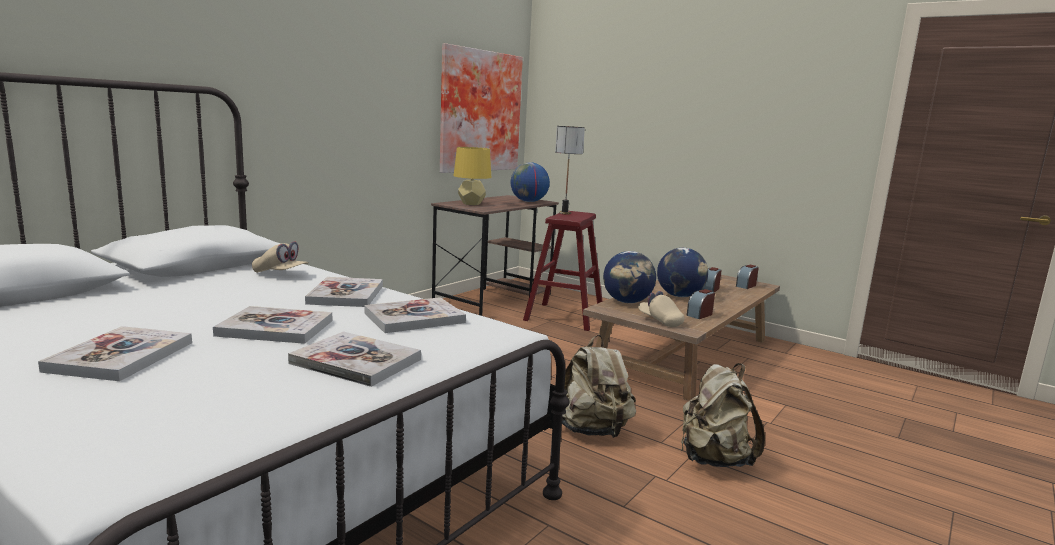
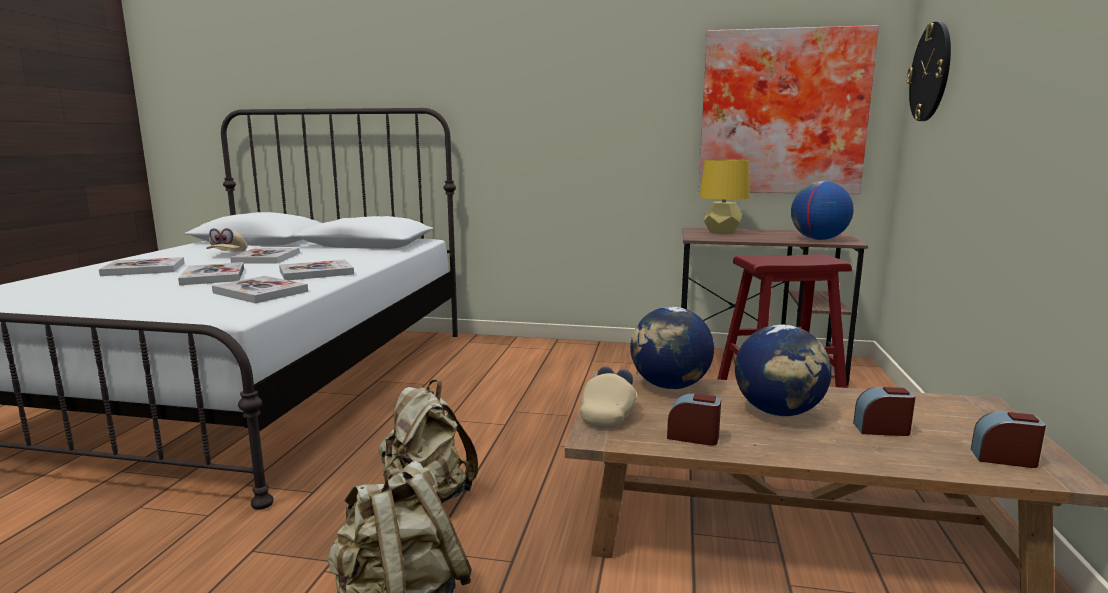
camera: 65 degrees right, 0 degrees up
(280, 274) = (360, 256): beige cap -> beige cap (228, 254)
(356, 361) = (138, 298): book -> book (267, 258)
(565, 94) = (930, 72): none -> wall clock
(565, 213) = (798, 256): table lamp -> none

